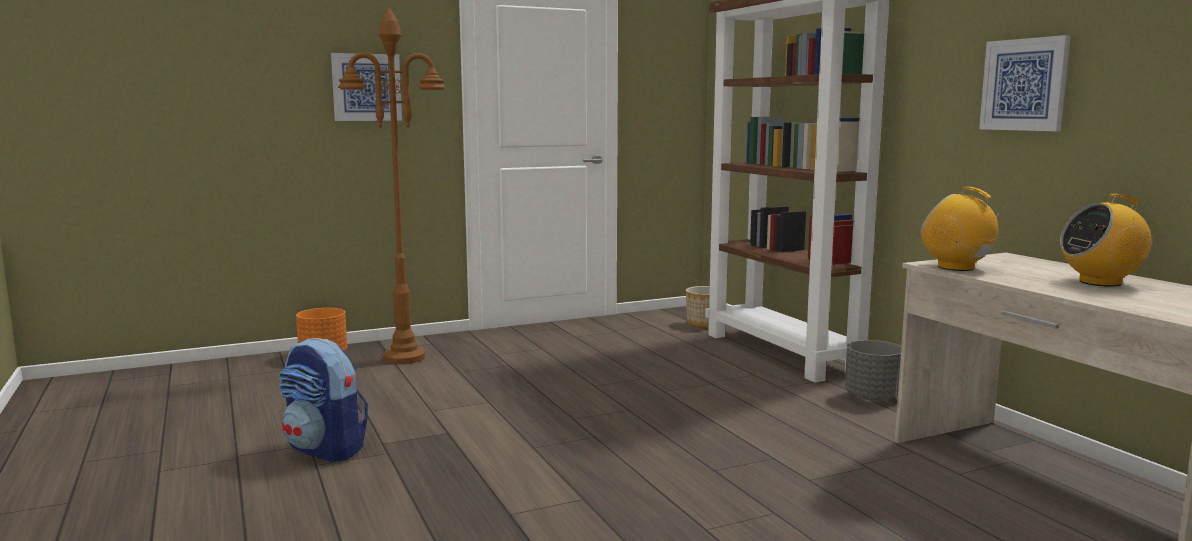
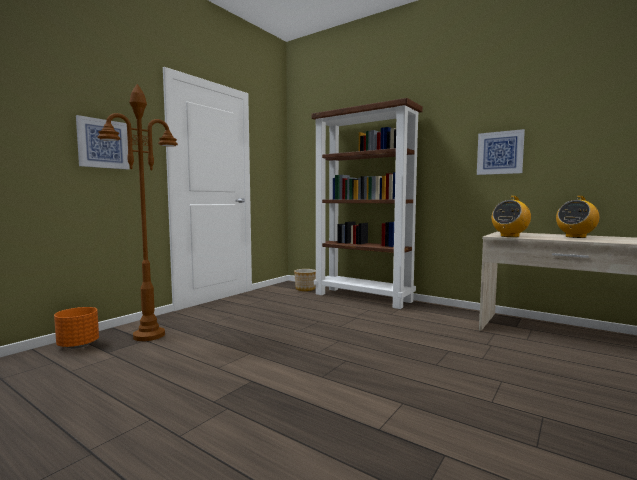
camera: 30 degrees left, 5 degrees down
(326, 450) = (172, 419): backpack -> none
(872, 397) = (434, 311): grey planter -> none
(956, 267) = (509, 236): radio -> radio turned 60 degrees counterclockwise

